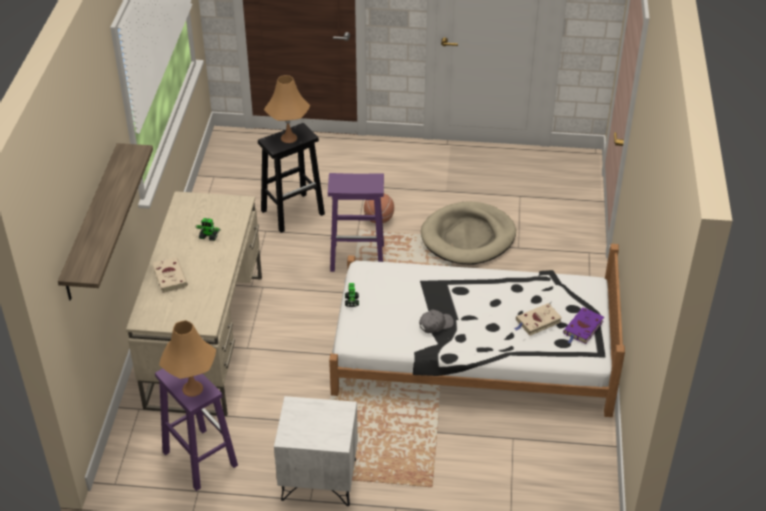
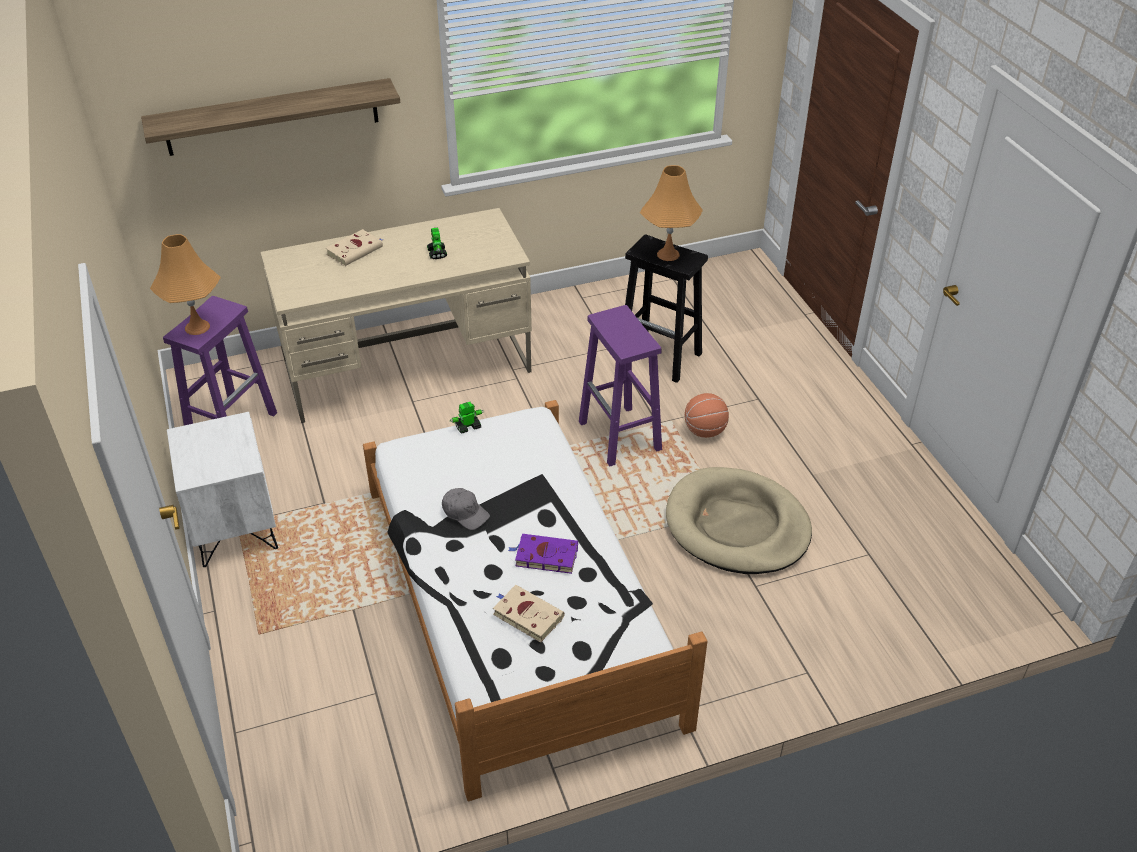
camera: 65 degrees right, 0 degrees up
(583, 328) = (543, 673): purple book -> purple book (544, 556)

